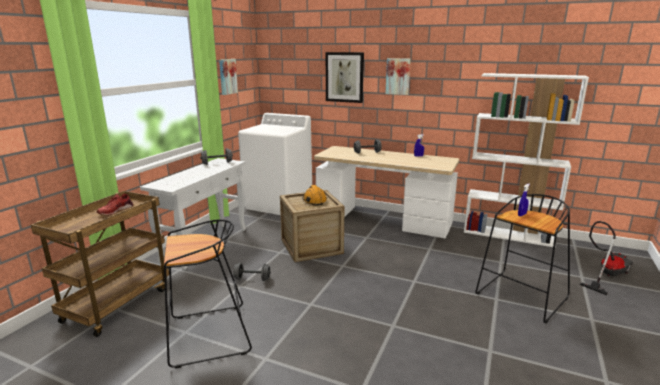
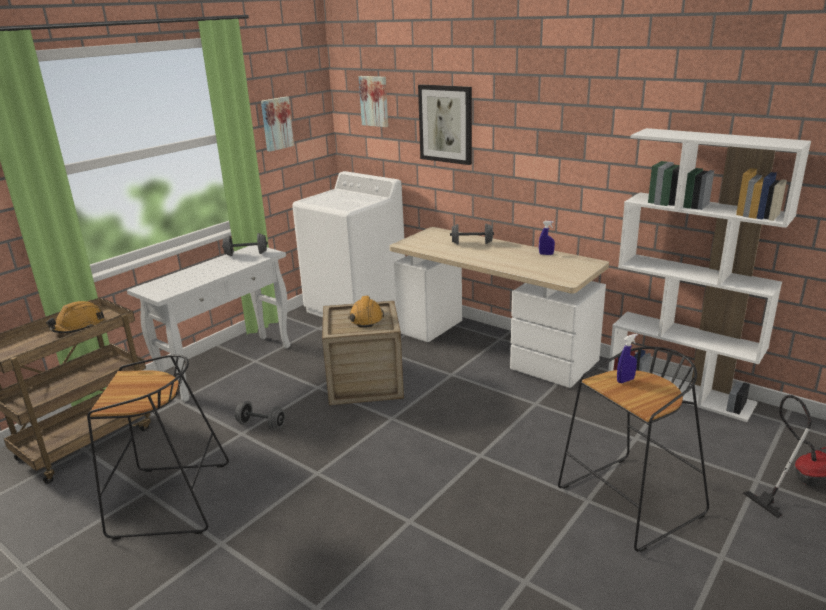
camera: 15 degrees right, 5 degrees up
(115, 210) = (78, 326): red shoe -> orange hard hat
(398, 76) = (520, 126): picture -> picture (375, 101)

